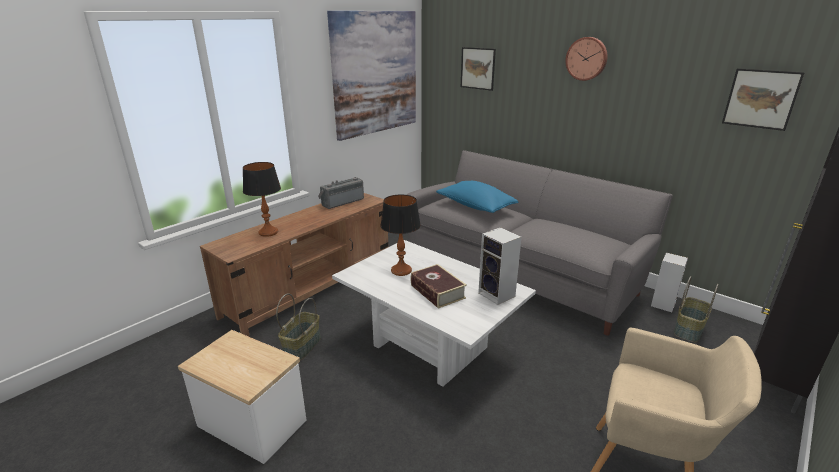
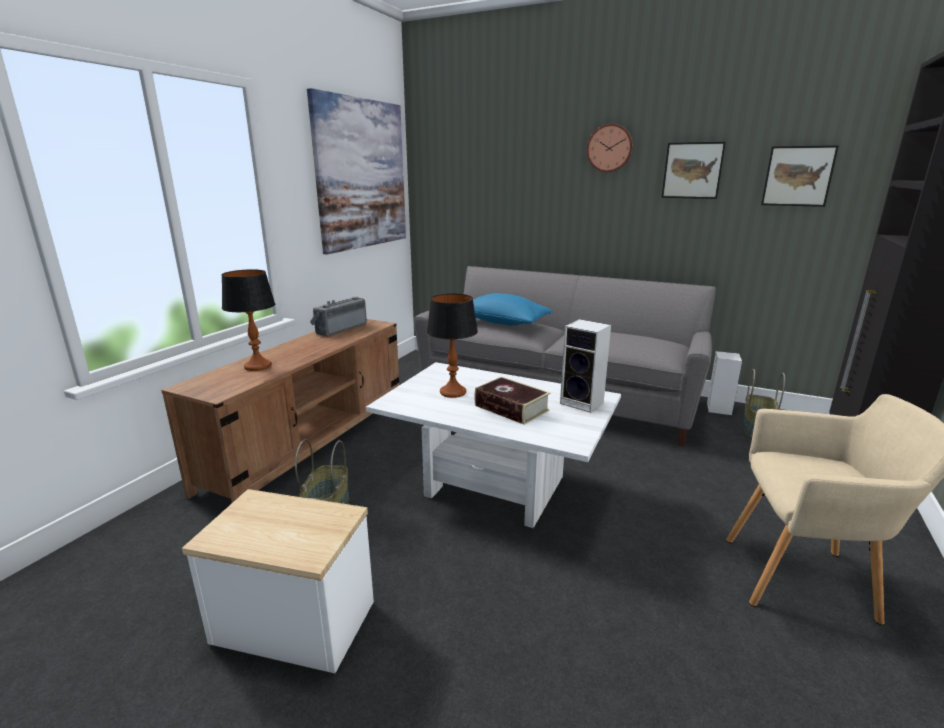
camera: 15 degrees left, 5 degrees down
(477, 68) = (480, 169): picture -> picture (692, 170)

